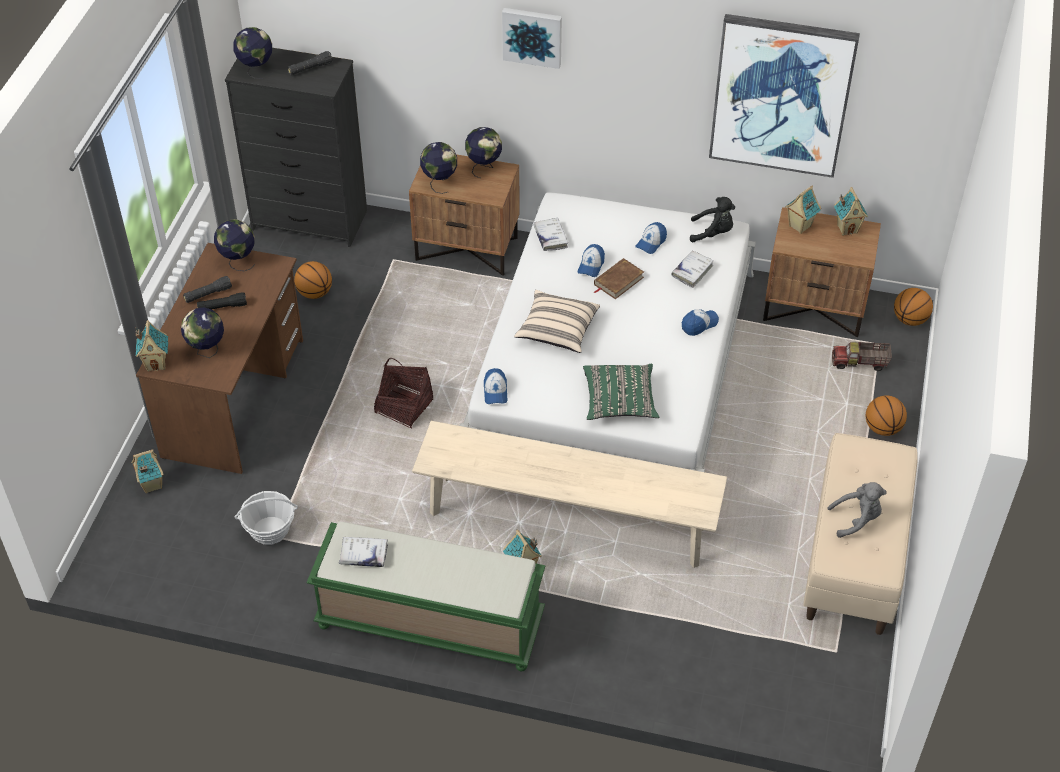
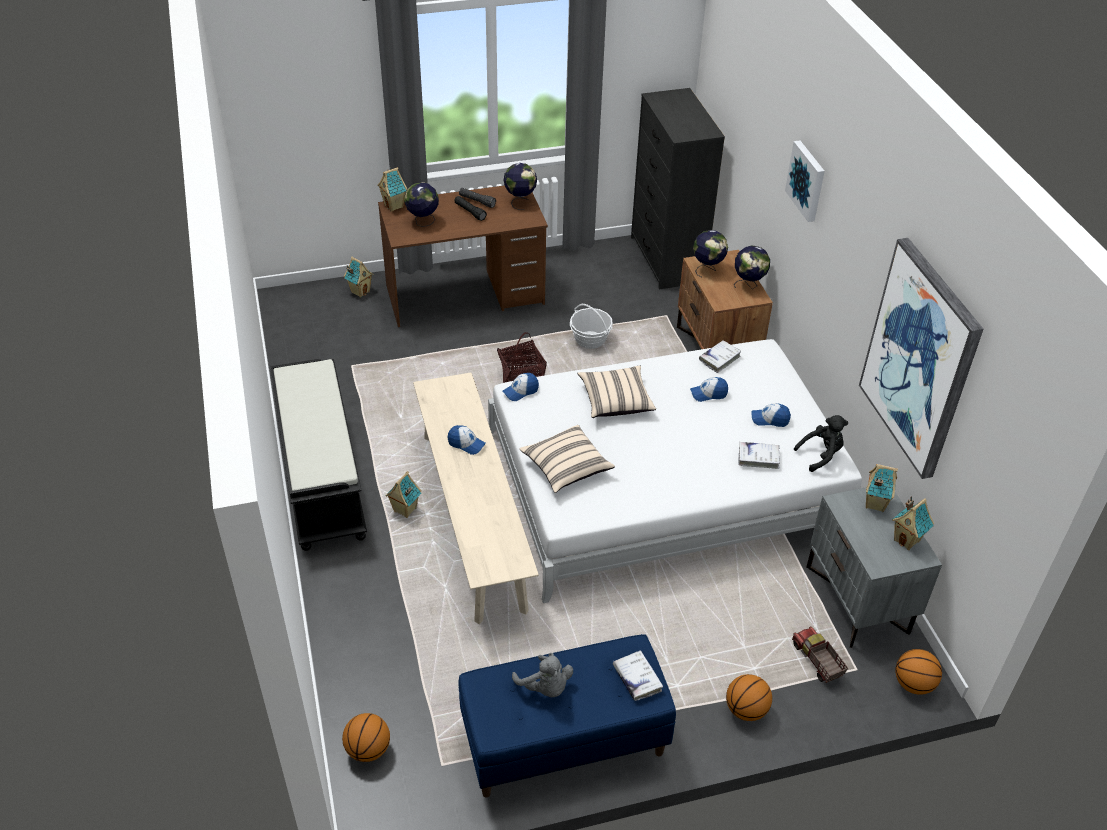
camera: 60 degrees right, 5 degrees down
(256, 71) = (664, 102): globe -> none
(270, 530) = (356, 361): basket -> basket (590, 340)
(310, 68) = (693, 122): black flashlight -> none
(315, 293) = (596, 291): basketball -> basketball (368, 750)
(363, 555) = (305, 383): white book -> white book (637, 679)
(428, 622) = (320, 477): green bench -> black bench
(618, 281) = (704, 416): brown book -> none
(619, 401) = (566, 468): green pillow -> beige pillow
(699, 324) = (700, 487): cap -> cap (466, 444)
(713, 233) = (821, 455): black plush toy -> black plush toy turned 90 degrees counterclockwise
(814, 307) = (858, 599): brown nightstand -> grey nightstand
(854, 558) = (563, 742): beige bench -> blue bench

